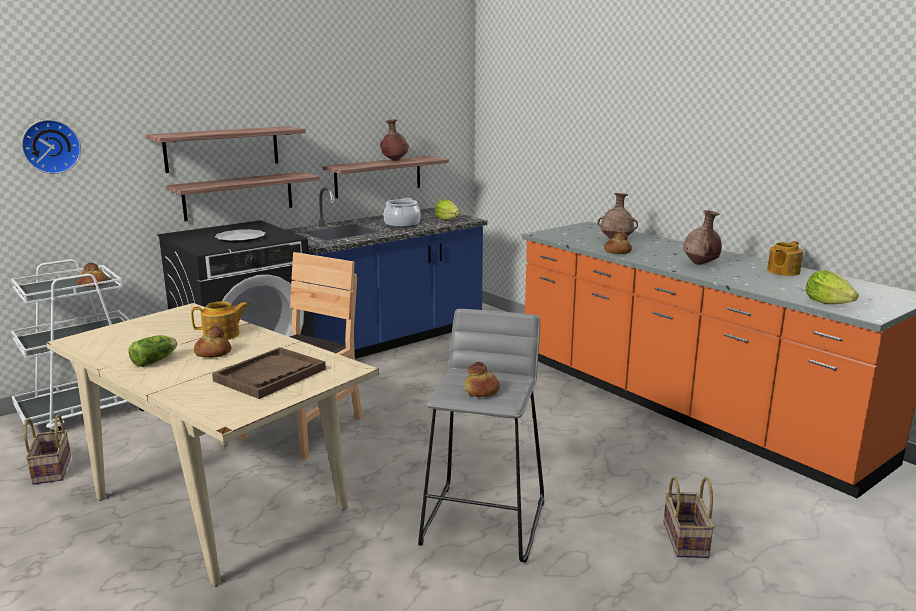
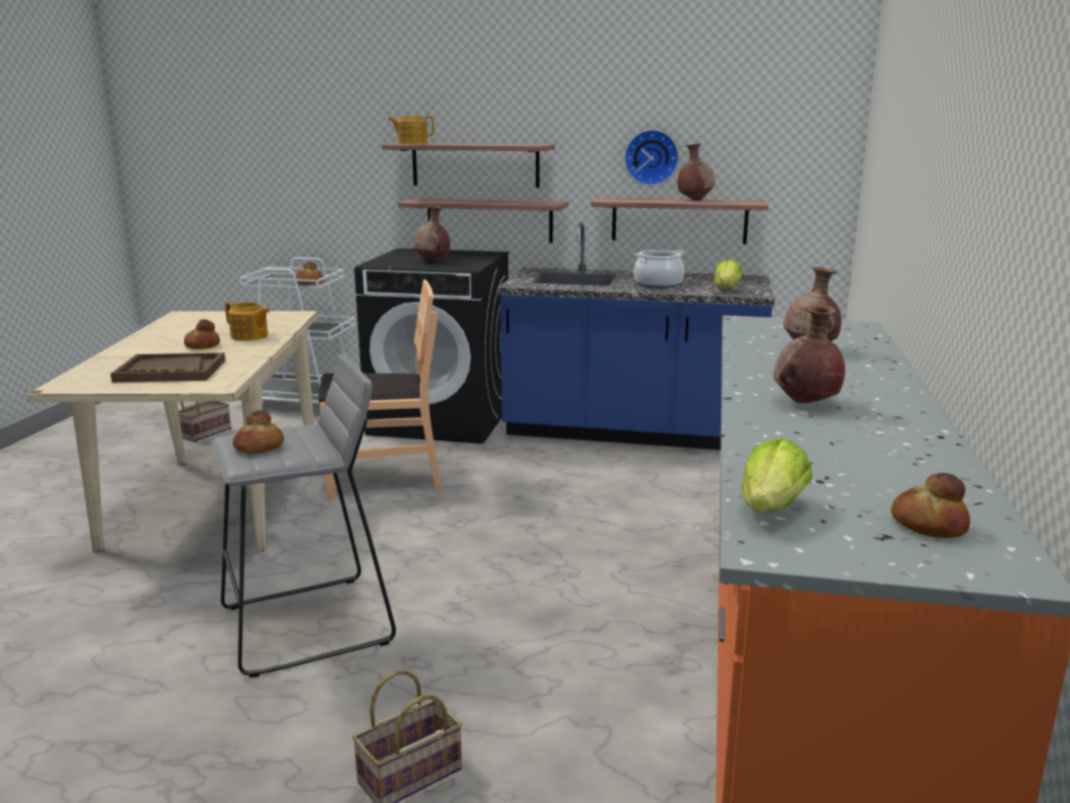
camera: 50 degrees right, 0 degrees up
(50, 146) = (314, 148): wall clock -> wall clock (651, 157)
(156, 360) = (165, 339): lettuce -> none
(241, 238) = (432, 261): plate -> brown vase
(617, 252) = (752, 359): bread -> bread (928, 524)
(782, 271) = (904, 452): teapot -> teapot (412, 143)

